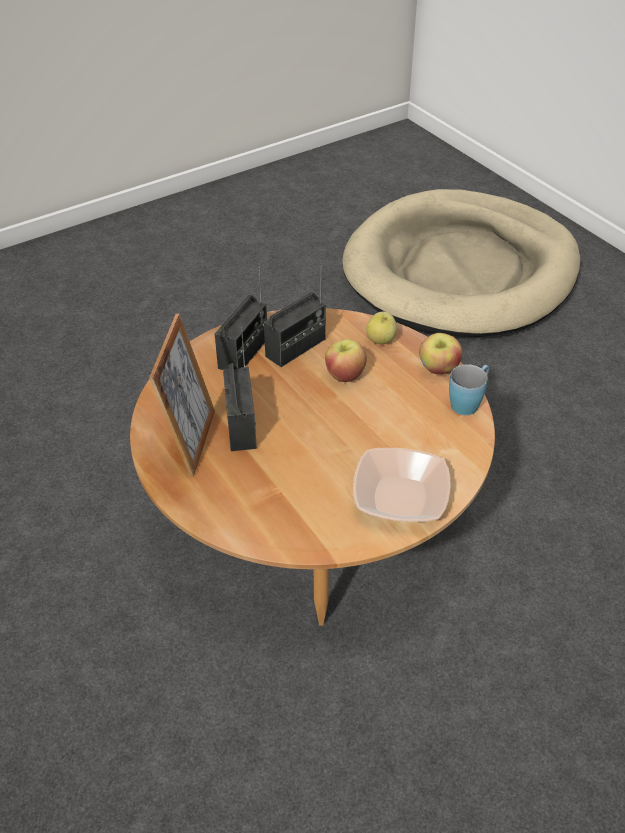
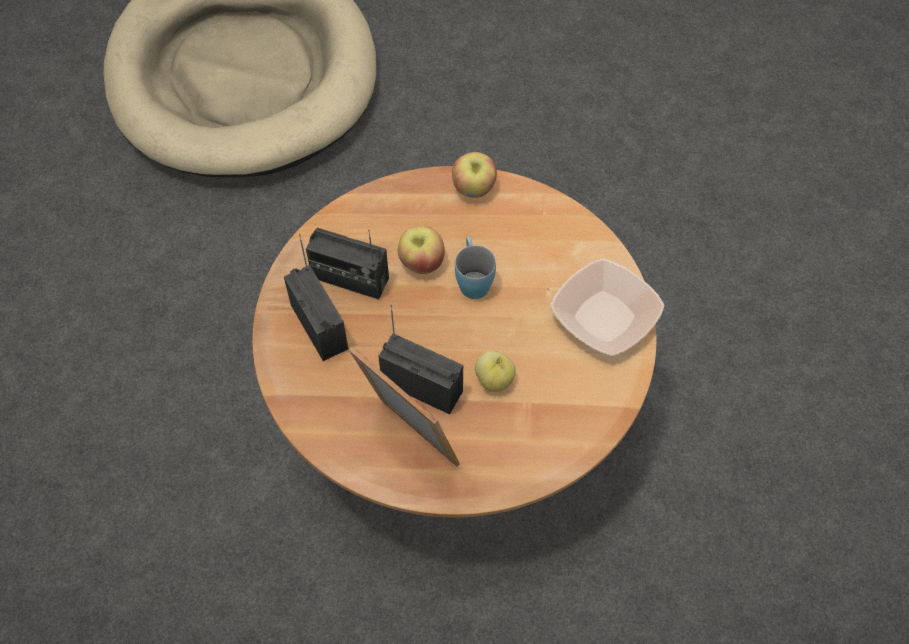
camera: 55 degrees left, 15 degrees up
(296, 348) = (350, 278): radio -> radio turned 120 degrees clockwise
(381, 340) = (398, 205): apple -> apple (494, 379)
(468, 402) = (532, 196): blue mug -> blue mug (472, 279)

